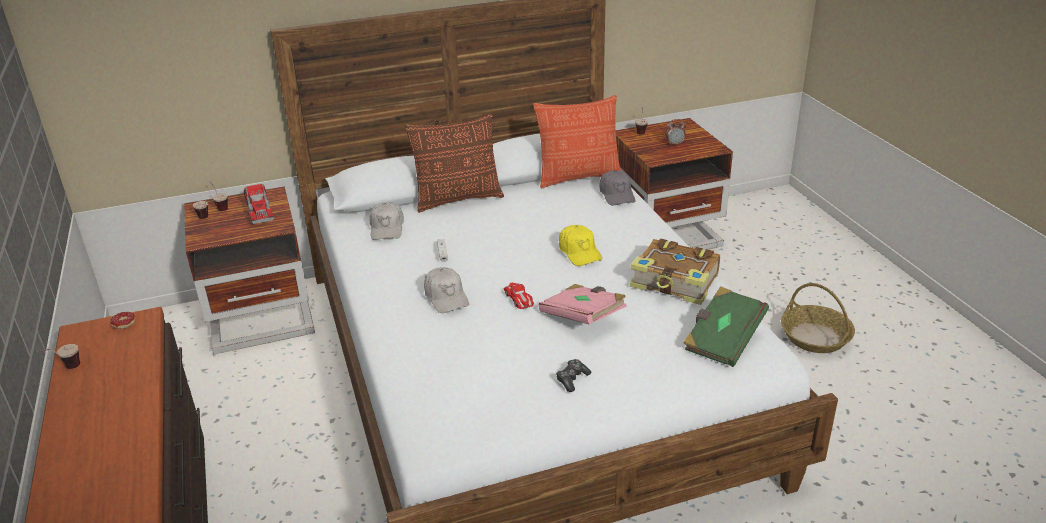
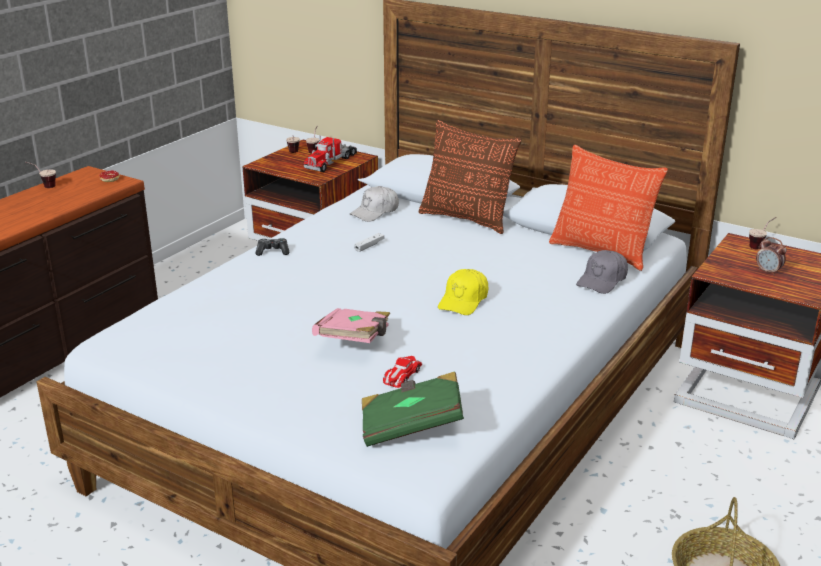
camera: 50 degrees right, 5 degrees down
(446, 297) = (304, 272): white cap -> none
(519, 298) = (344, 302): toy car -> toy car (402, 375)
(572, 379) = (251, 370): game controller -> game controller (273, 251)
(675, 282) = (483, 366): book -> none

